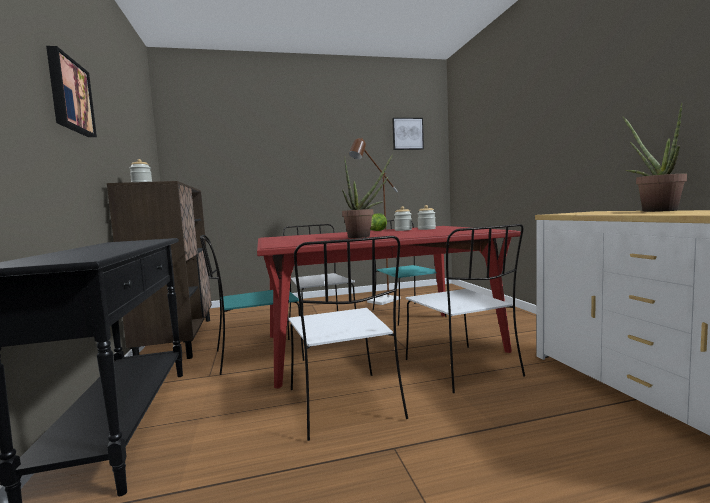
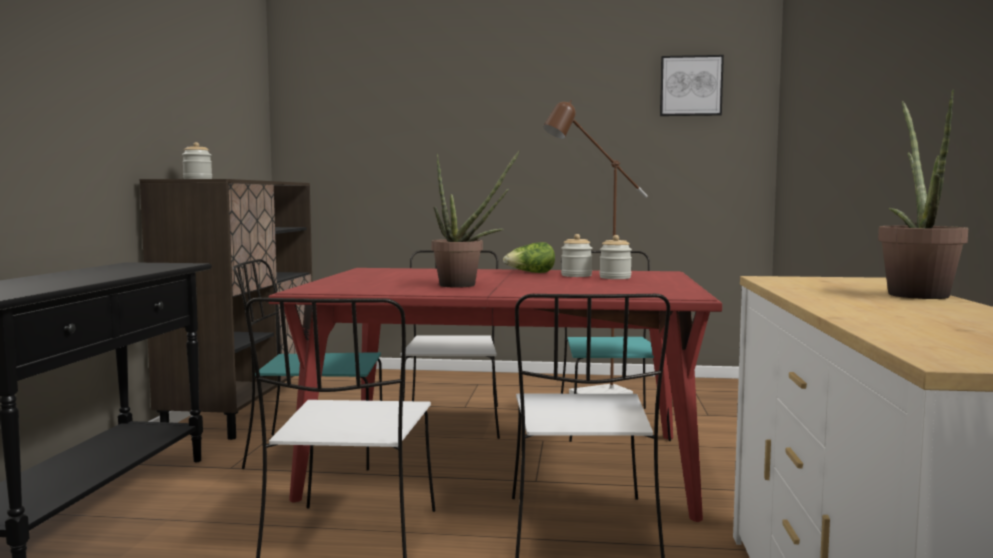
camera: 20 degrees right, 0 degrees up
(69, 95) = (81, 69): picture -> none

